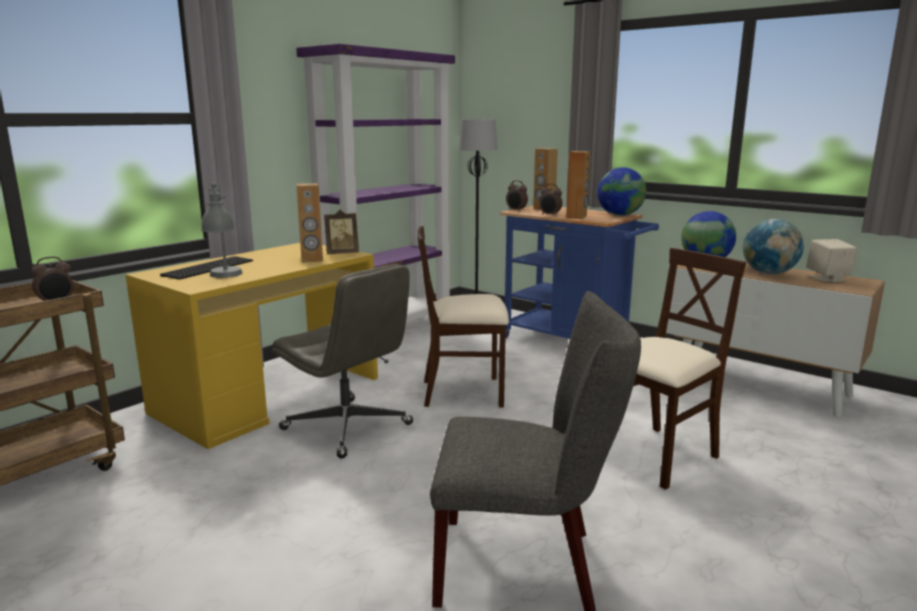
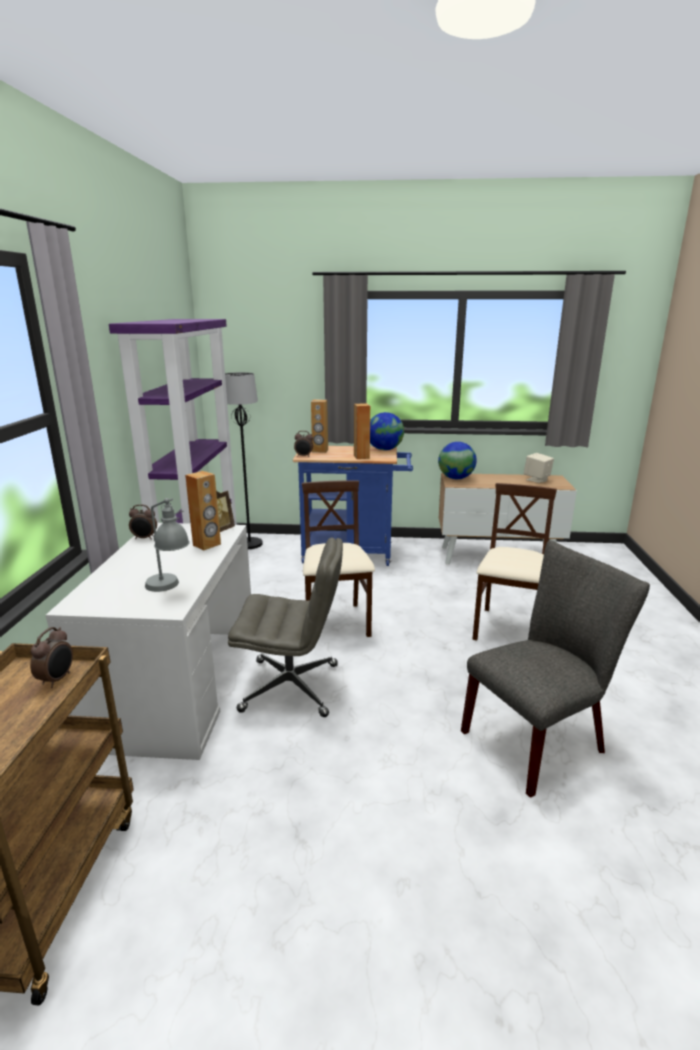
camera: 35 degrees left, 5 degrees up
(208, 267) = (124, 580): keyboard -> none
(268, 395) = (178, 683): yellow desk -> white desk
(464, 392) = (336, 622): beige chair -> beige chair turned 120 degrees clockwise
(549, 215) = (339, 458): alarm clock -> alarm clock (144, 538)
(769, 273) = (503, 482): globe -> none

